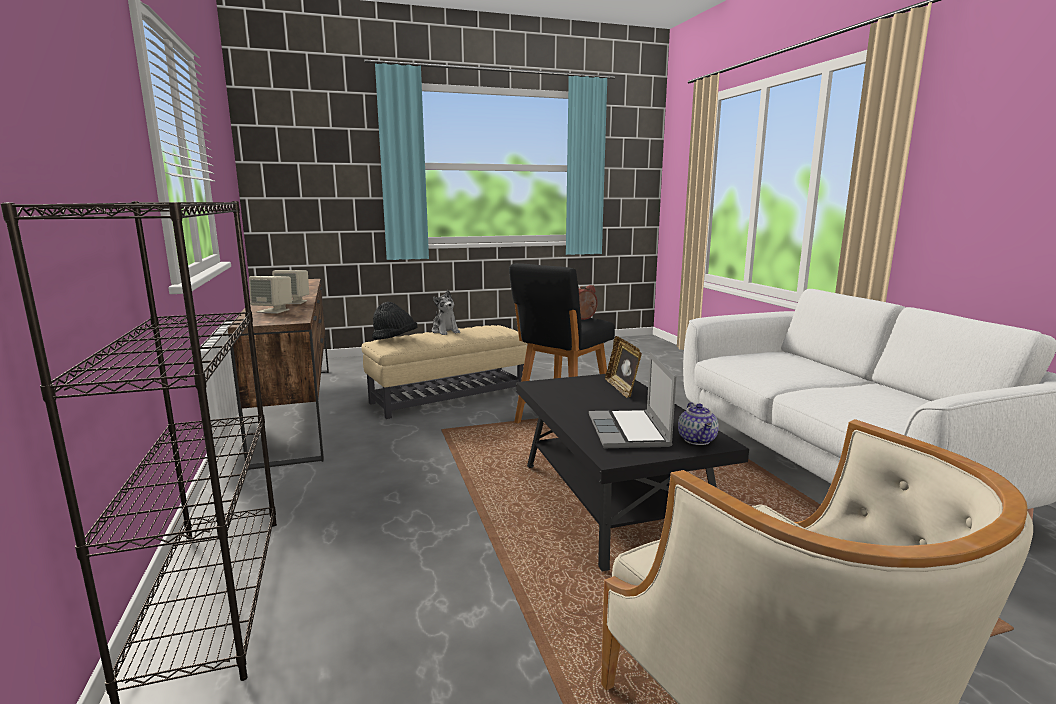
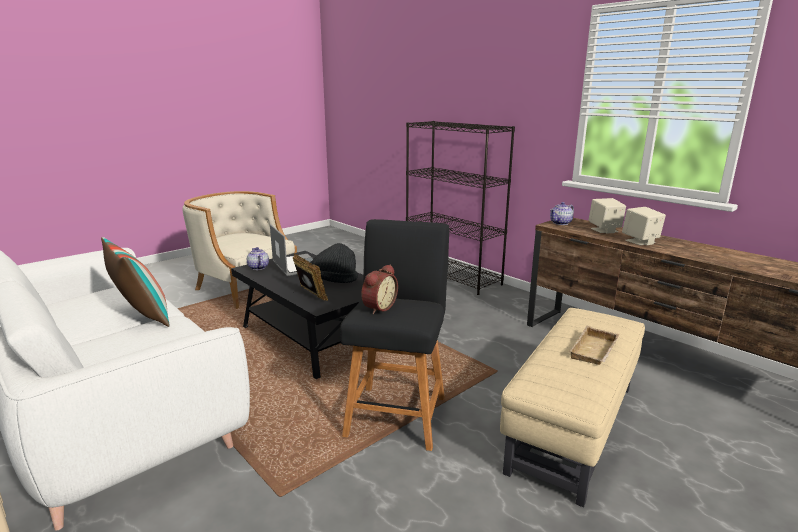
camera: 155 degrees right, 5 degrees up
(277, 320) = (561, 223): none -> teapot
(395, 339) = (606, 321): black hat -> black hat (333, 279)
(445, 331) = (595, 351): plush toy -> beige tray
(811, 385) = (142, 317): none -> pillow

